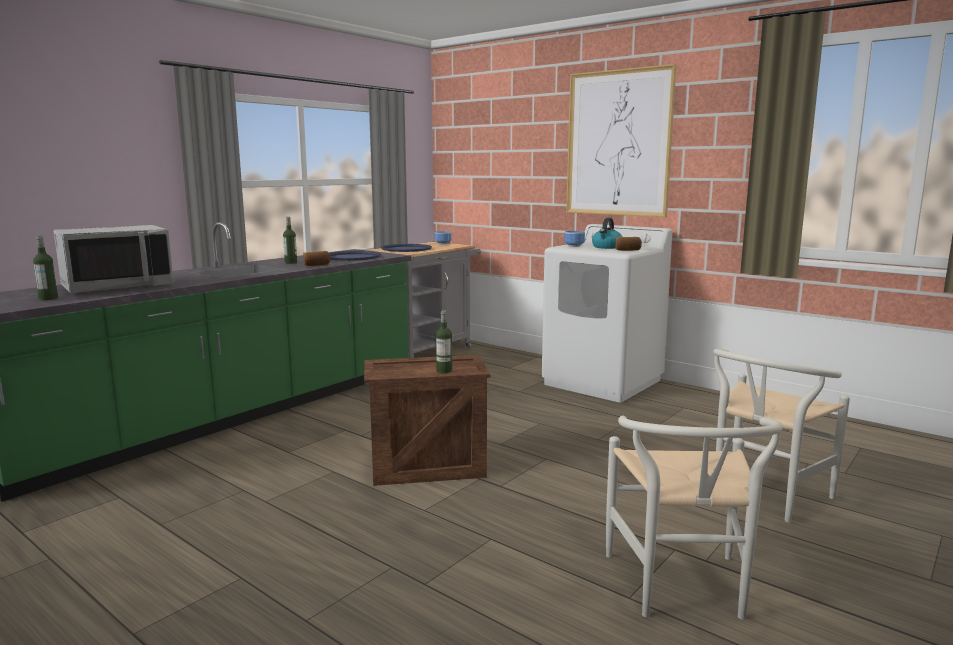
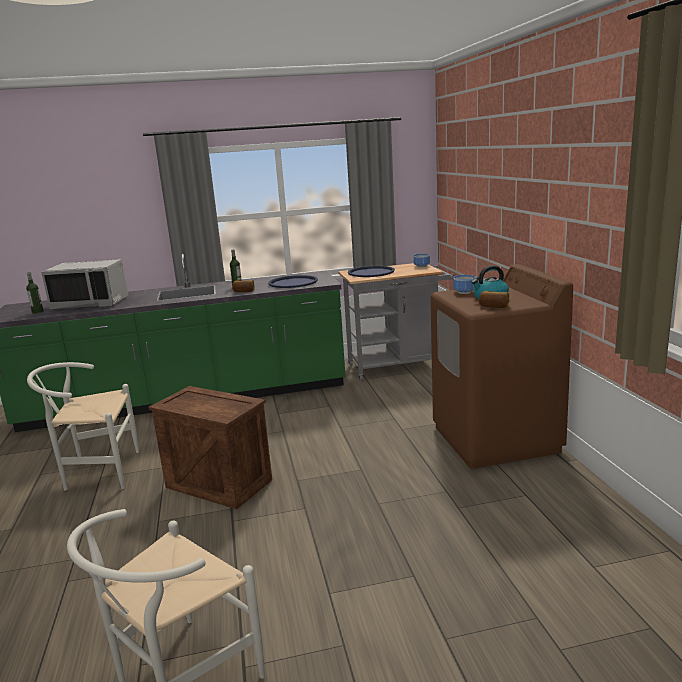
camera: 40 degrees right, 5 degrees up
(444, 371) = (207, 411): bottle -> none
(603, 382) = (495, 439): white washing machine -> brown washing machine
(618, 143) = (540, 175): picture -> none
(762, 497) = (409, 632): white chair -> white chair (96, 473)

